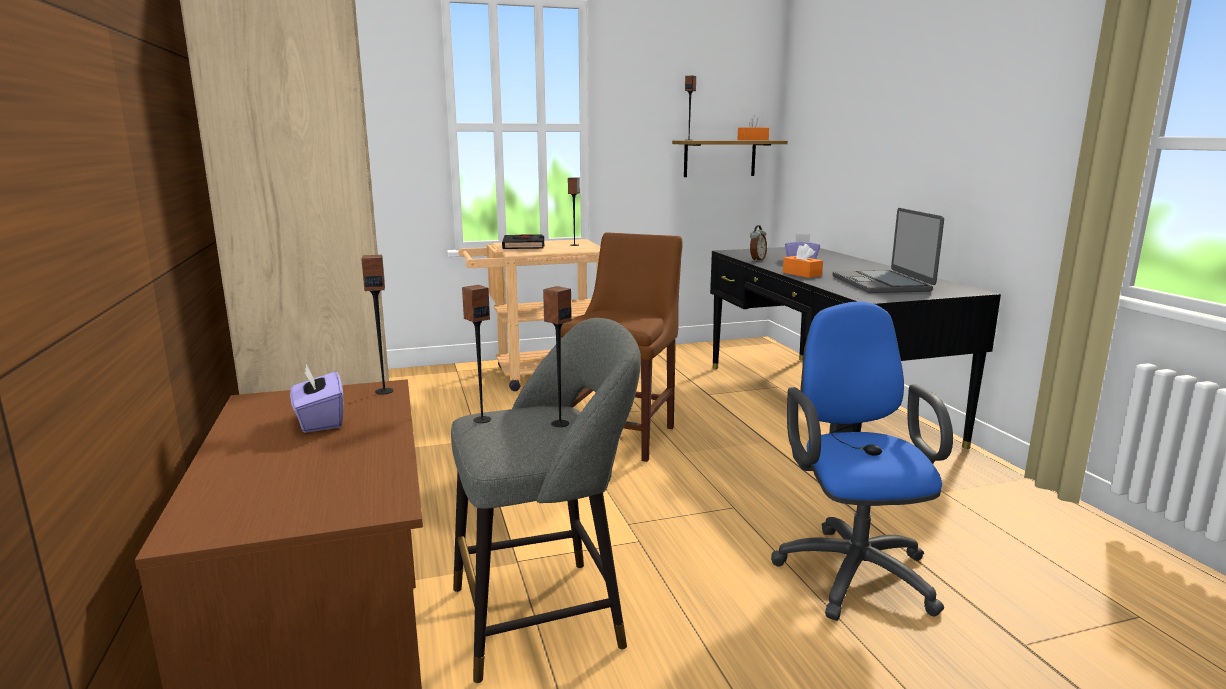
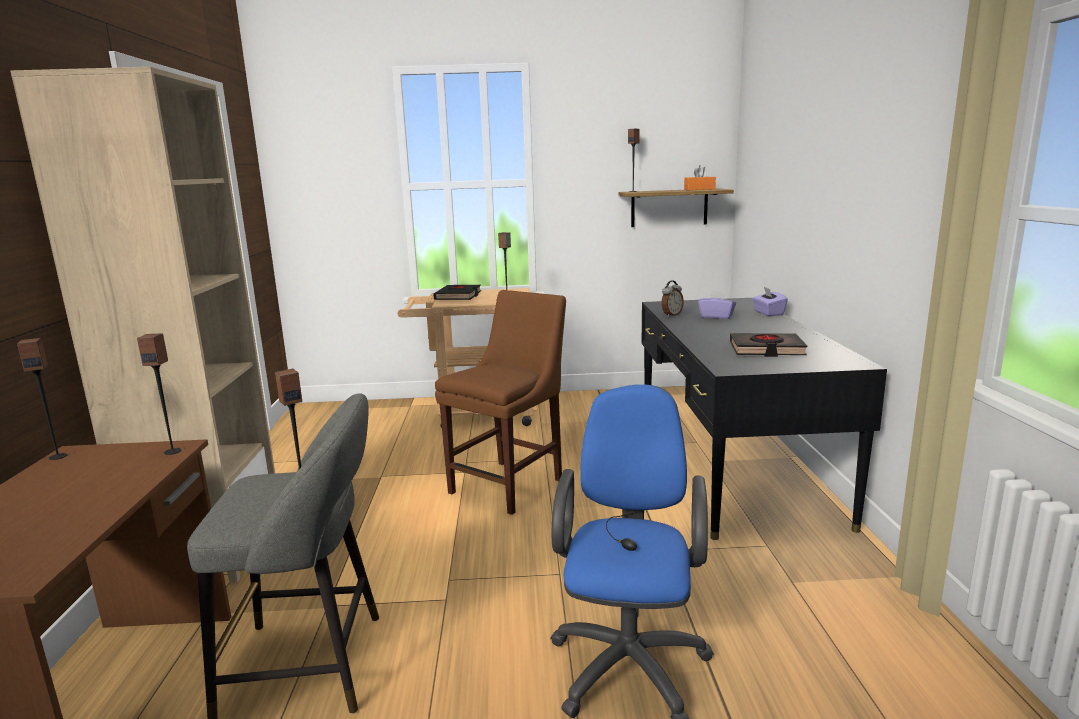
camera: 15 degrees right, 0 degrees up
(319, 421) = (88, 479): purple tissue box -> purple tissue box (768, 313)
(482, 419) = (248, 483): speaker -> speaker (58, 456)
(801, 274) = (695, 334): orange tissue box -> none
(882, 283) = (766, 350): laptop -> black book

